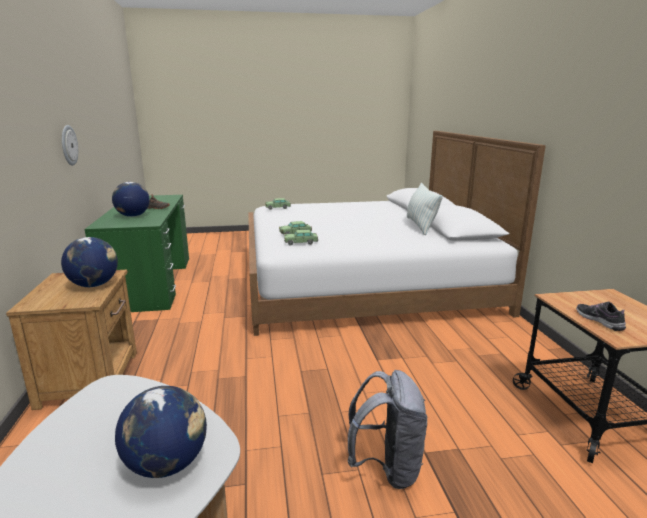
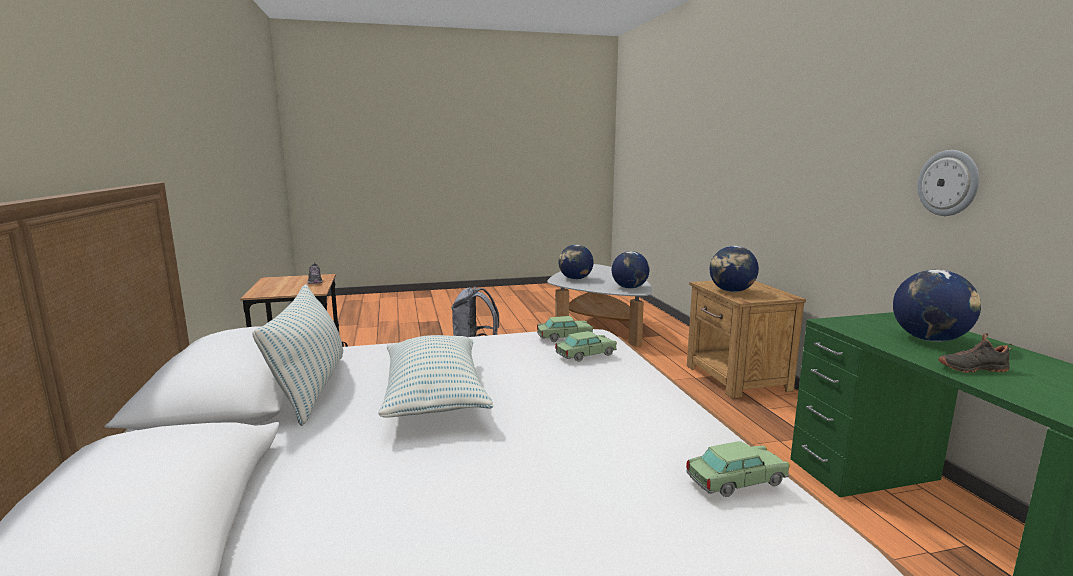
camera: 175 degrees right, 5 degrees down
(105, 403) = (629, 288): none -> globe
(366, 222) = (434, 396): none -> pillow

